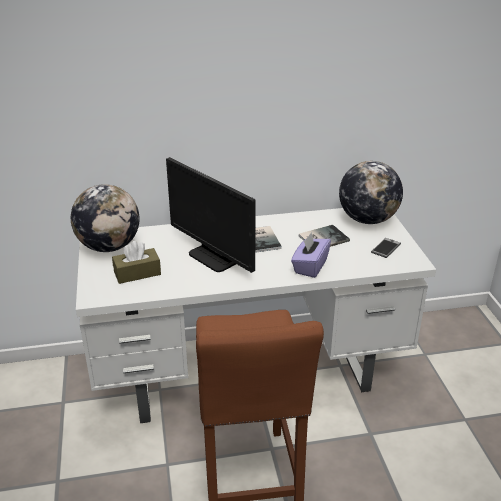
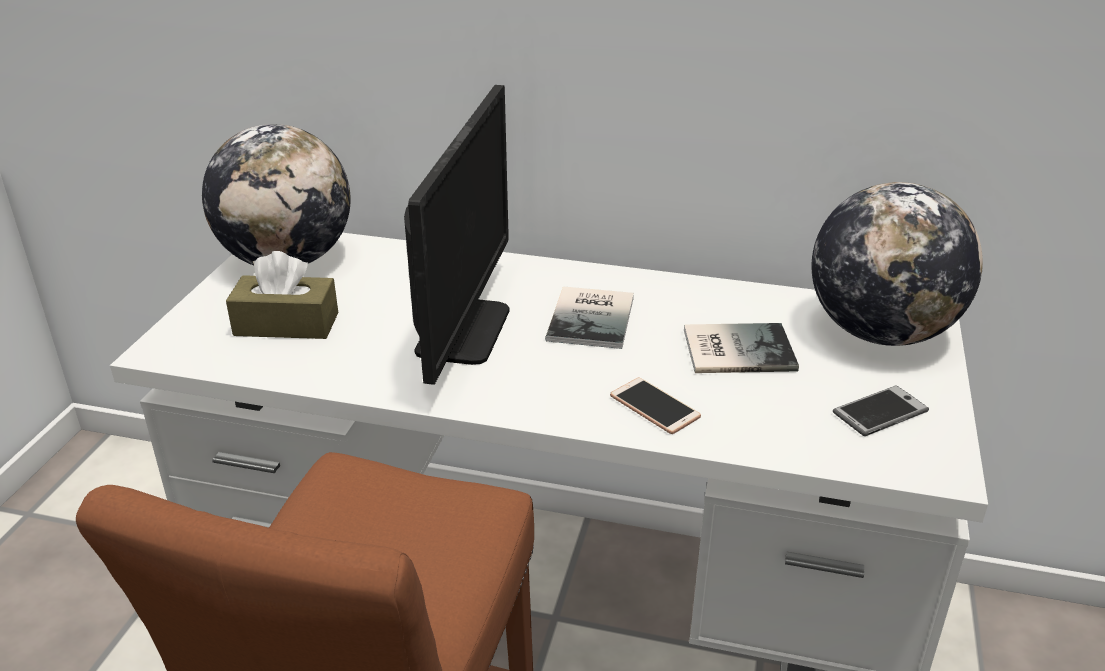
camera: 25 degrees right, 0 degrees up
(214, 257) = (463, 331): monitor -> monitor turned 150 degrees counterclockwise
(310, 266) = (654, 407): purple tissue box -> phone

